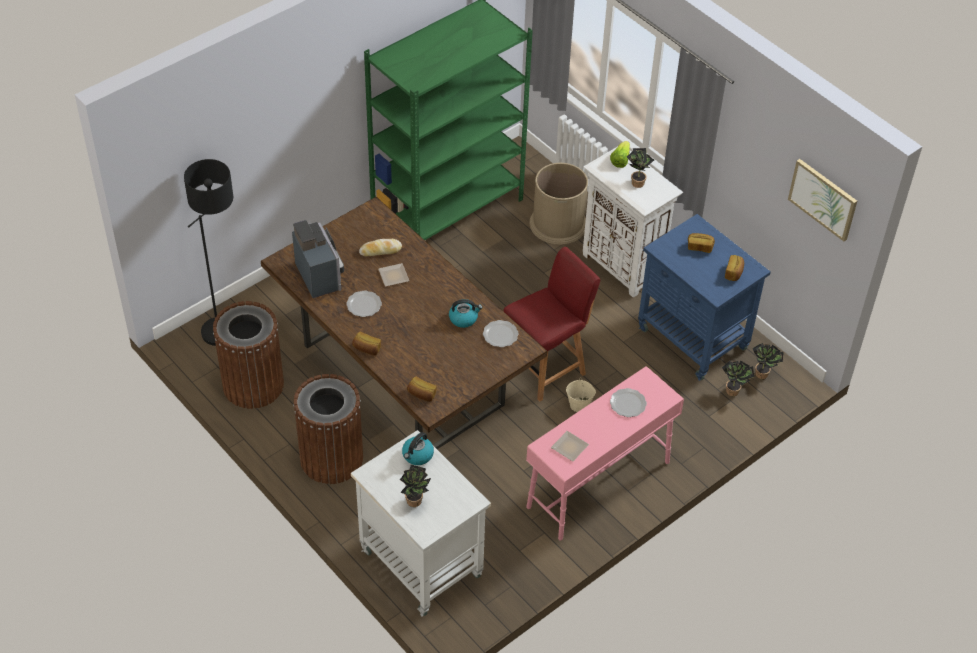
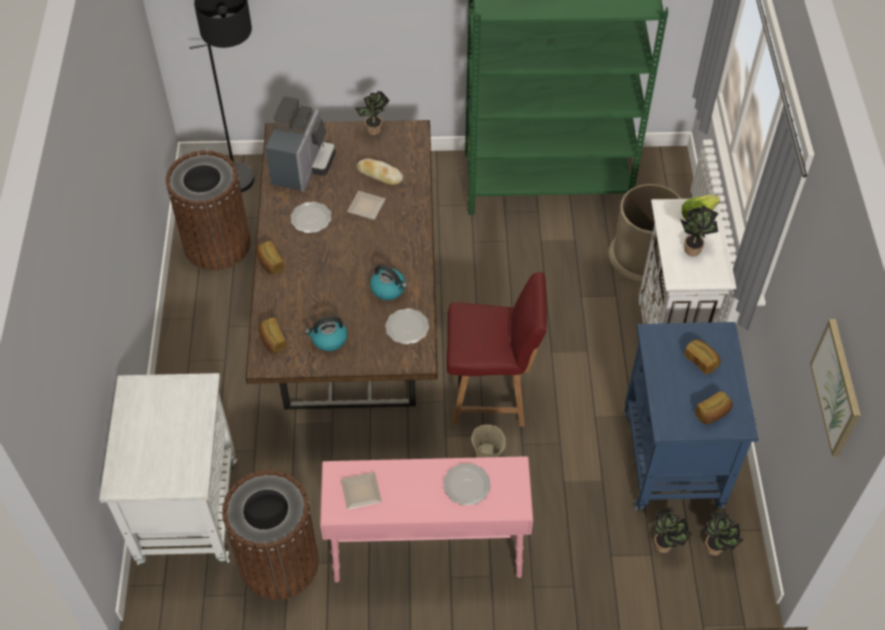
camera: 40 degrees right, 5 degrees up
(331, 458) = (213, 355): brown trash can -> brown trash can (279, 562)
(415, 502) = (141, 446): potted plant -> potted plant (374, 131)
(417, 455) = (192, 399): kettle -> kettle (328, 339)

